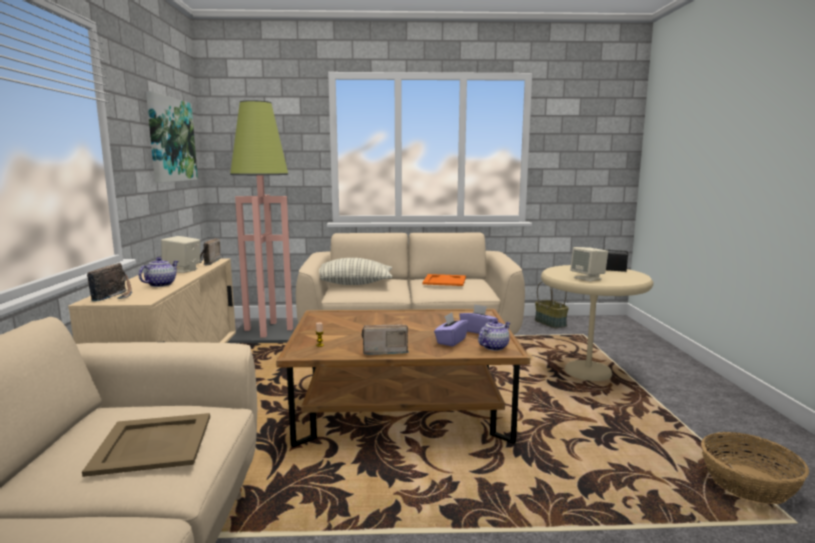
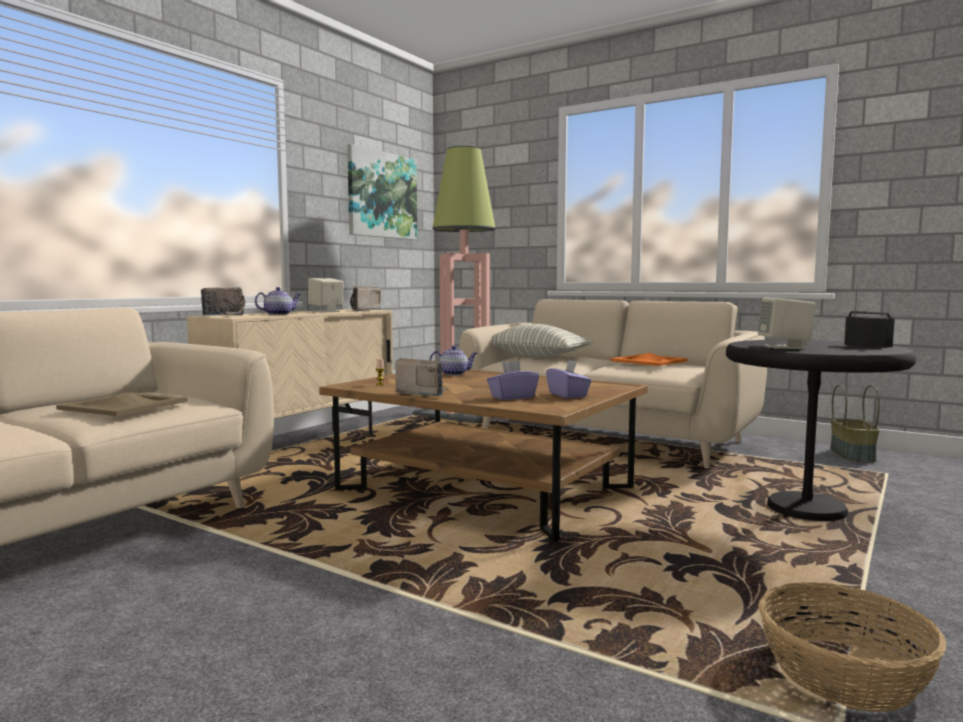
camera: 35 degrees right, 5 degrees down
(494, 347) = (547, 406): teapot -> teapot (454, 374)
(588, 372) = (806, 510): beige side table -> black side table

